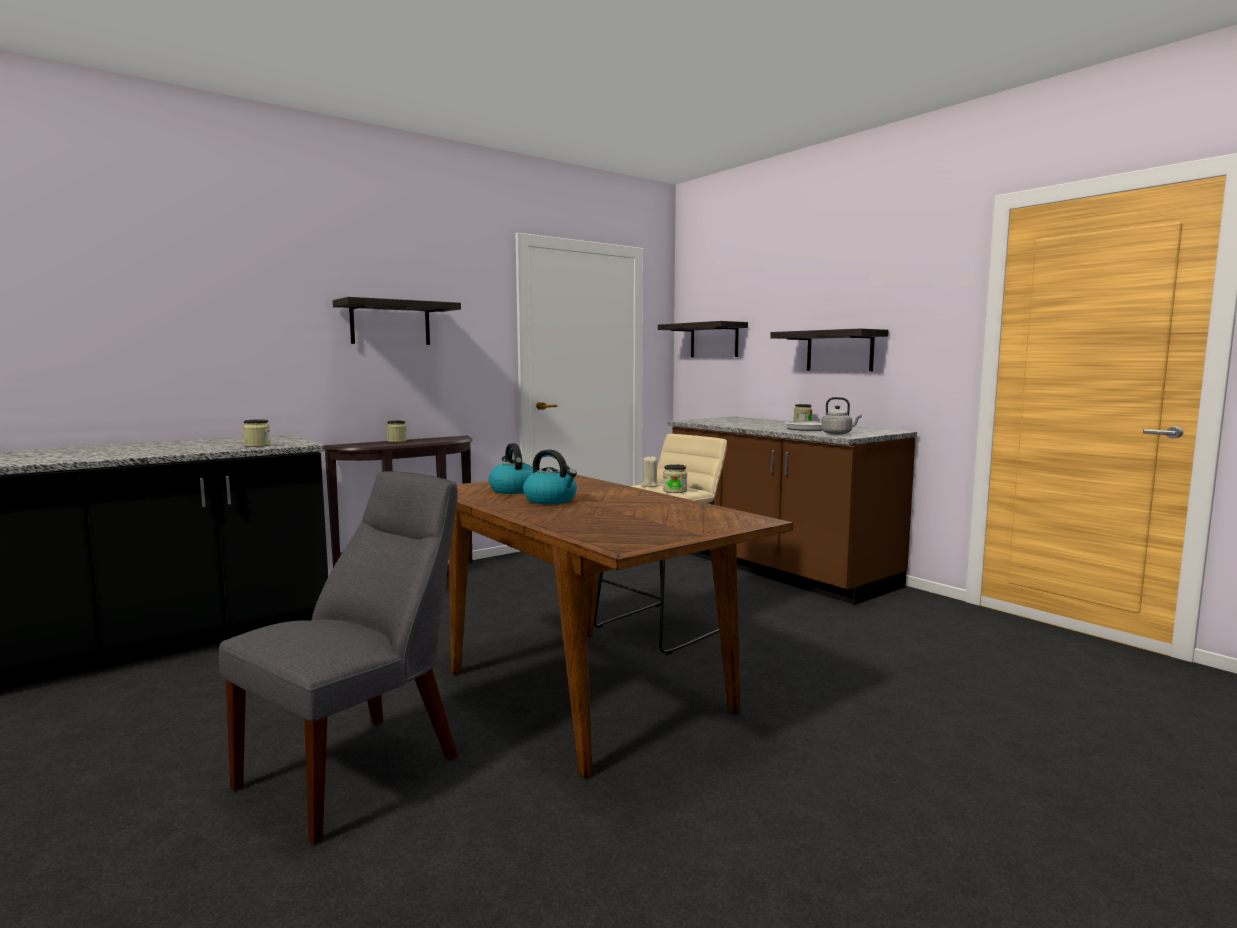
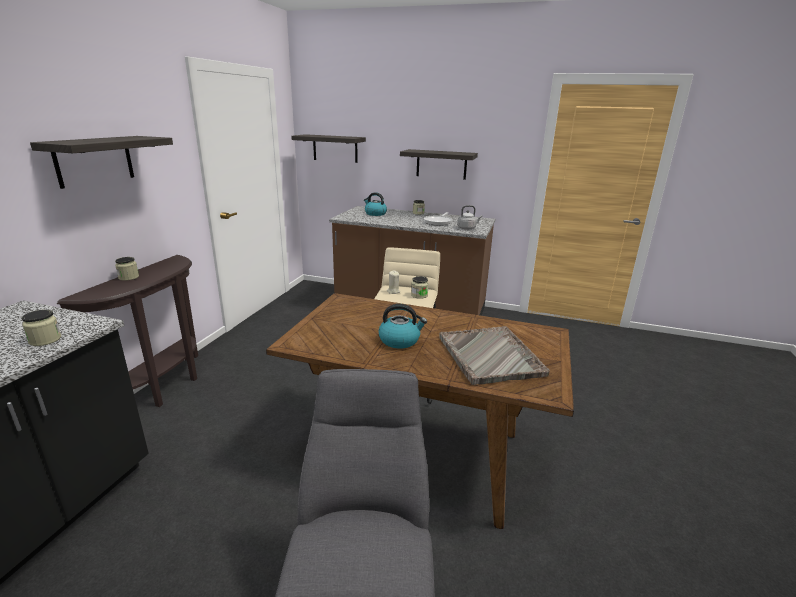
camera: 35 degrees left, 15 degrees up
(513, 490) = (347, 332): kettle -> kettle (375, 213)
(622, 520) = (490, 356): none -> grey tray

